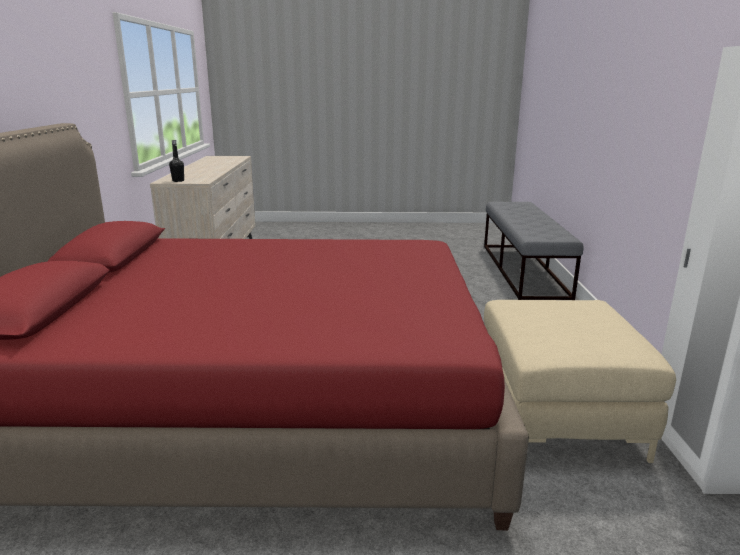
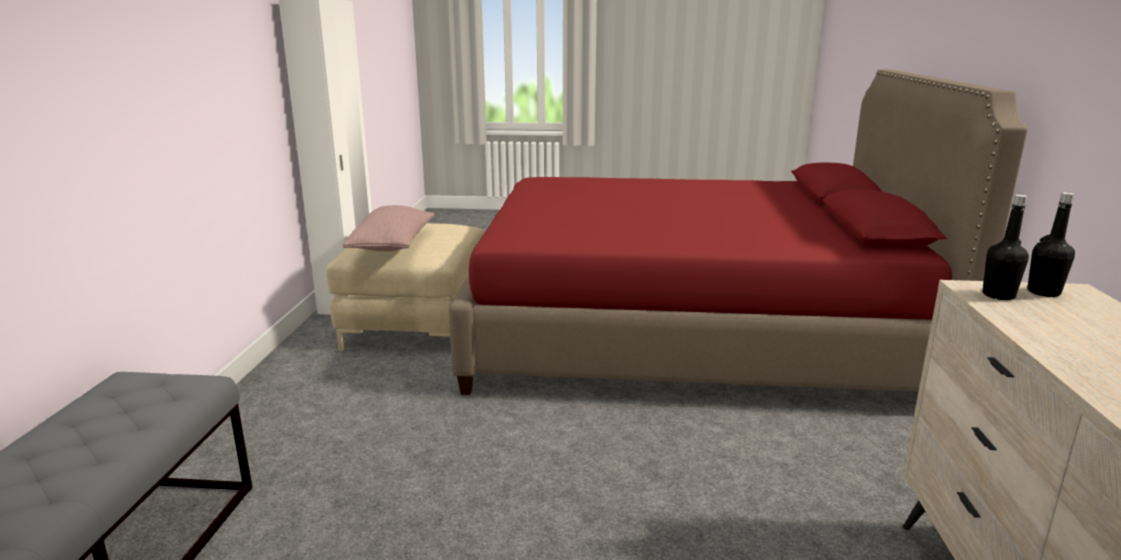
camera: 175 degrees left, 0 degrees up
(199, 180) = (998, 295): none -> black bottle
(567, 308) = (393, 245): none -> pink pillow

